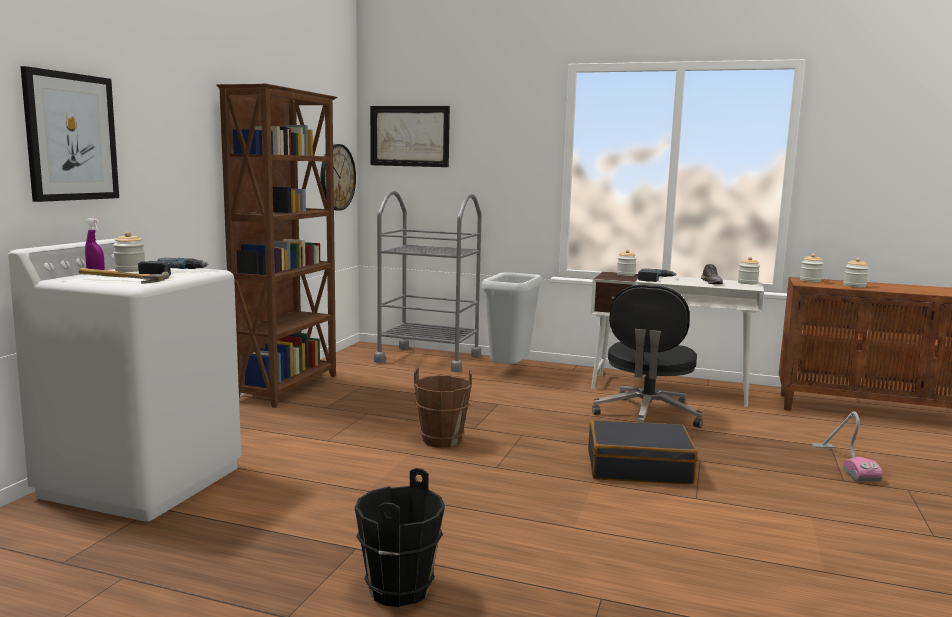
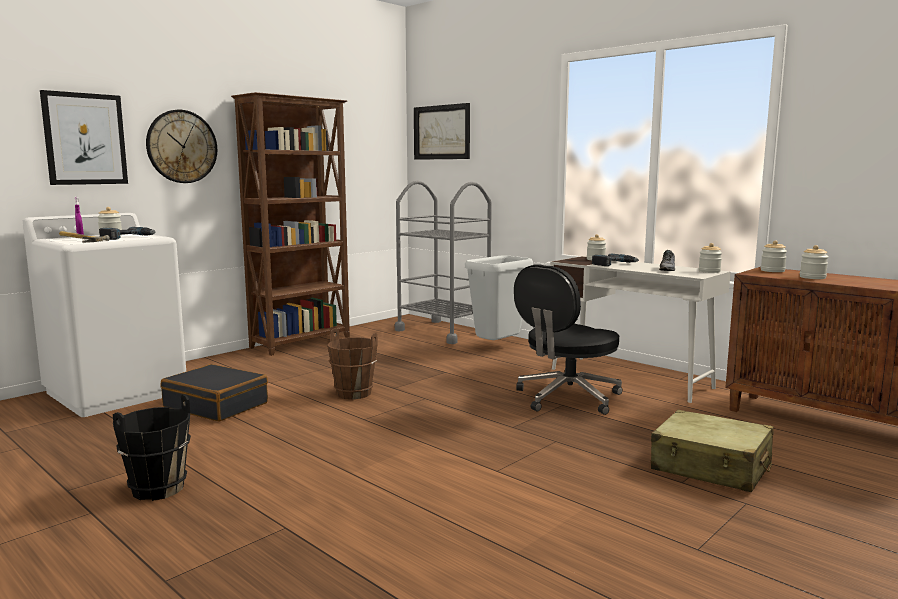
camera: 25 degrees right, 0 degrees up
(337, 177) = (379, 170): wall clock -> wall clock (182, 146)
(638, 467) = (485, 437): black suitcase -> black suitcase (216, 405)
(843, 463) = (711, 467): vacuum cleaner -> beige suitcase

